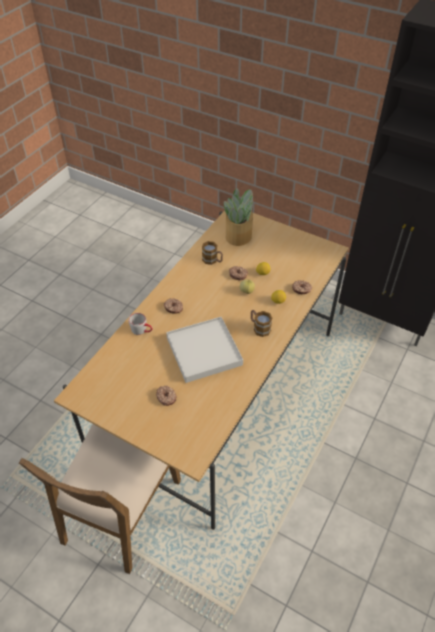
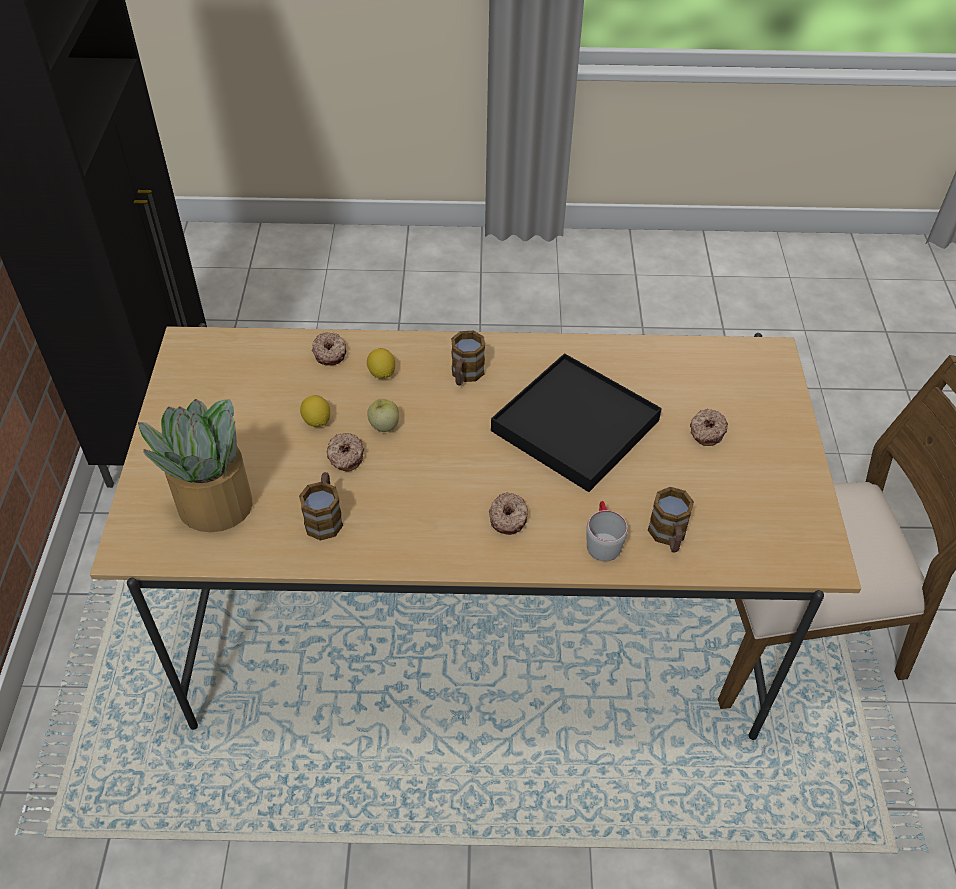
camera: 120 degrees left, 0 degrees up
(127, 351) = (668, 536): none -> mug
(203, 351) = (575, 426): white tray -> black tray

